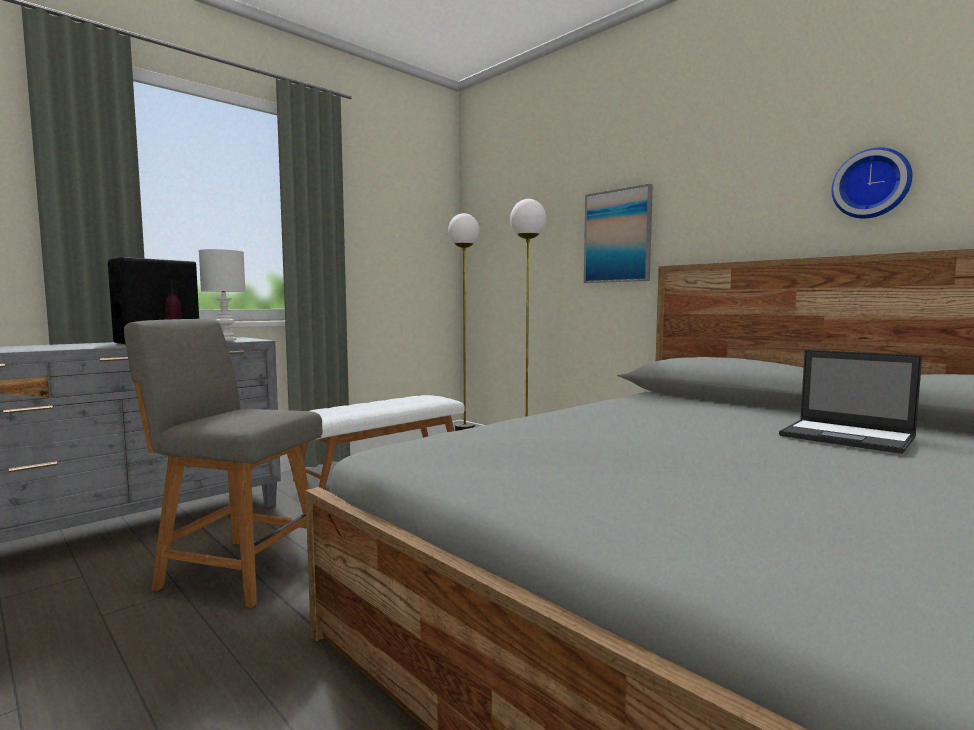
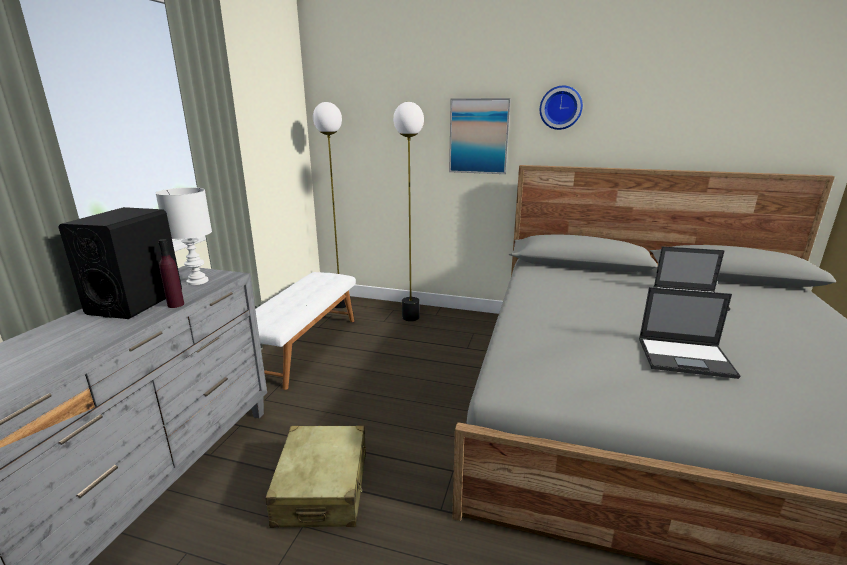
camera: 30 degrees left, 15 degrees up
(238, 569) = (323, 488): grey chair -> beige suitcase
(680, 468) = (686, 357): none -> laptop
(871, 184) = (665, 122): wall clock -> wall clock (560, 107)

